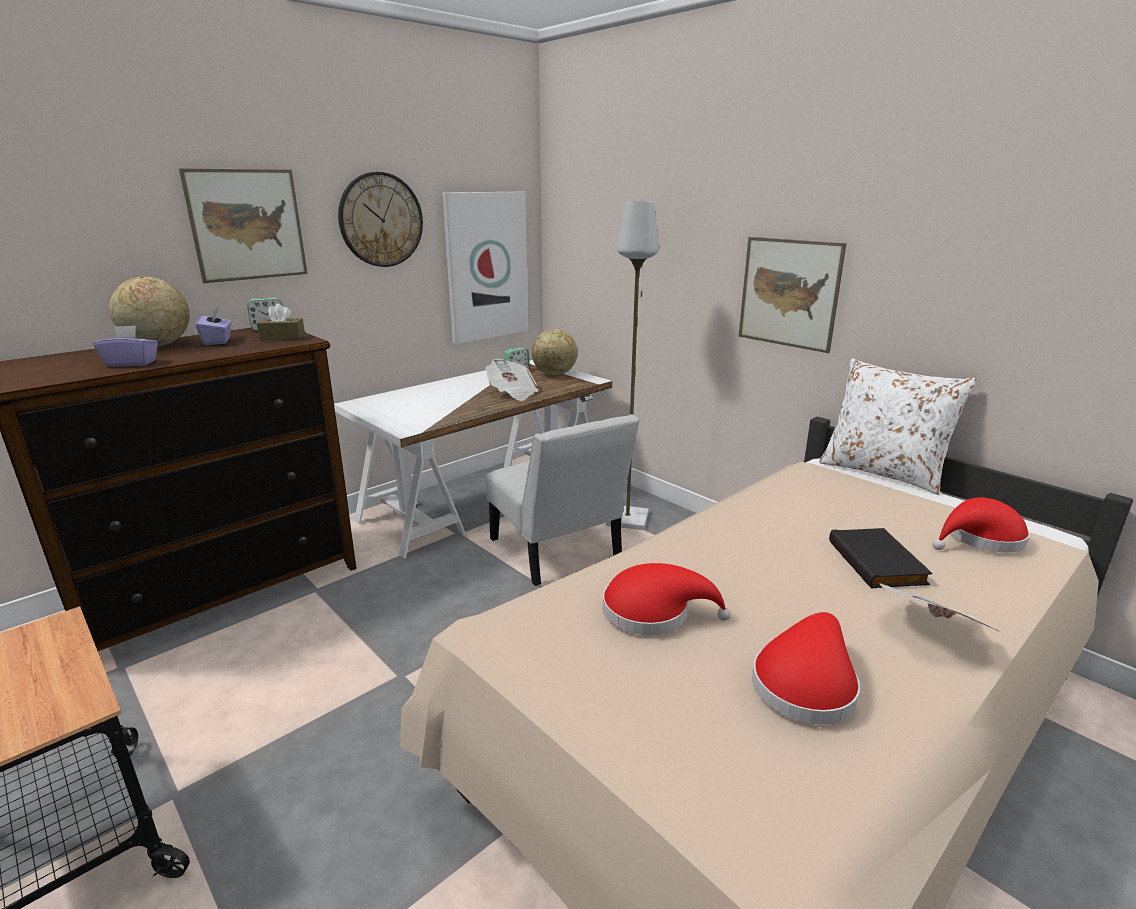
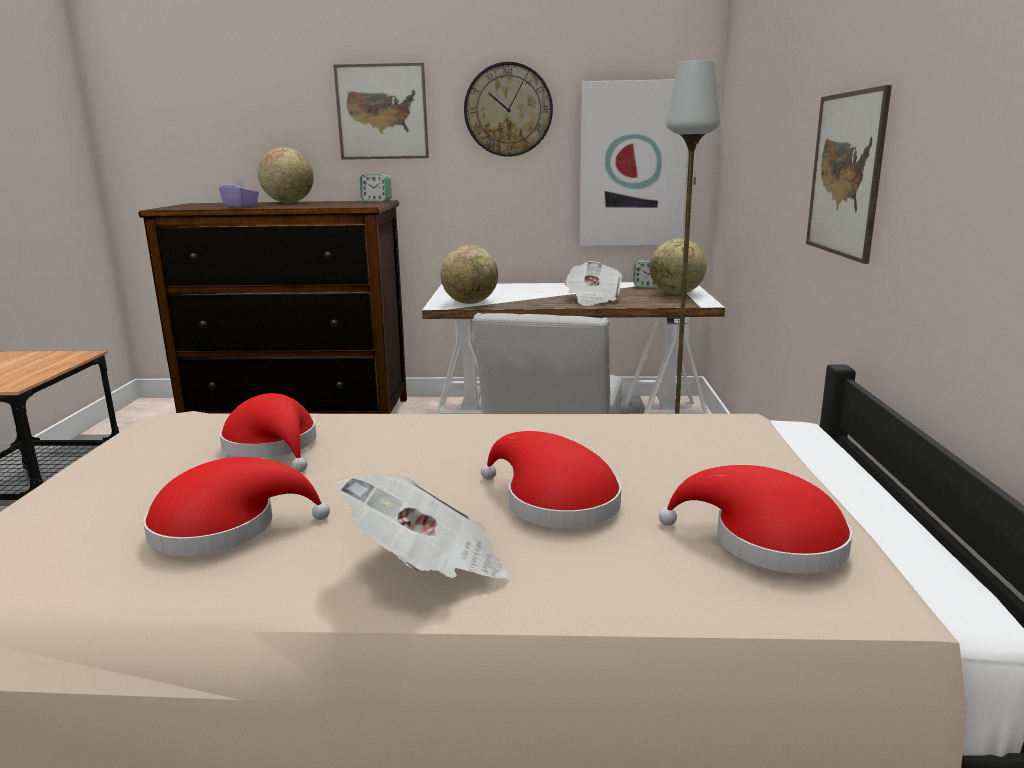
camera: 45 degrees right, 5 degrees down
(218, 341) = (322, 203): purple tissue box -> none
(282, 337) = (361, 204): brown tissue box -> none
(424, 420) = (470, 303): none -> globe
(878, 562) = (554, 502): black book -> red hat
(883, 472) = (855, 455): white pillow -> none

